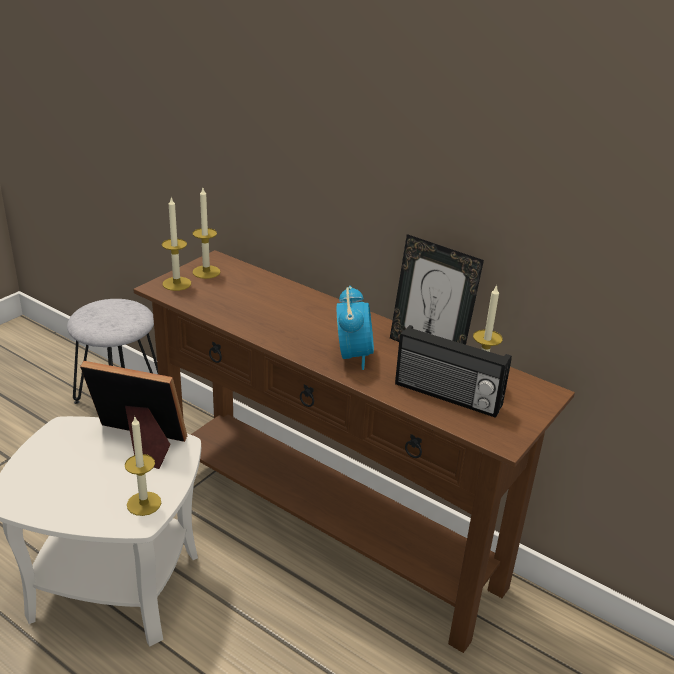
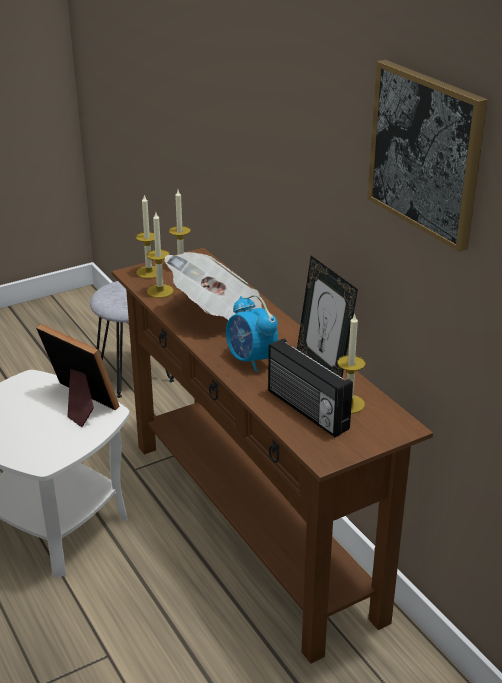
camera: 25 degrees right, 0 degrees up
(144, 503) = (54, 450): candle -> candle (160, 291)
(284, 314) = (219, 313): none -> newspaper
(353, 356) = (251, 360): alarm clock -> alarm clock turned 120 degrees clockwise
(569, 104) = (426, 152): none -> picture

